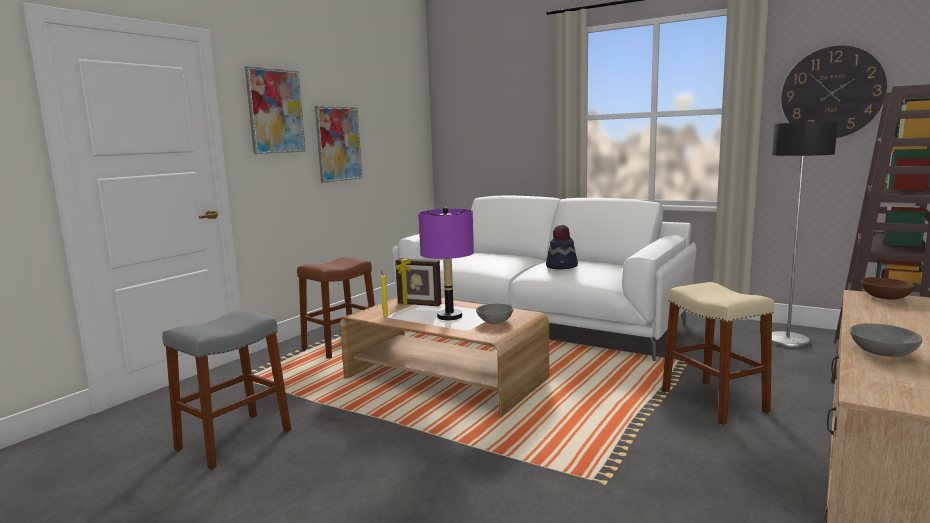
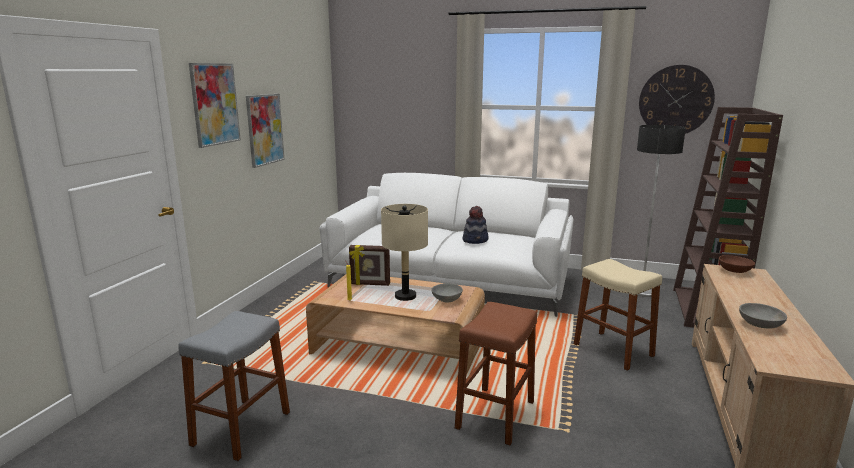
camera: 15 degrees left, 5 degrees up
(340, 345) = (286, 319): brown stool -> brown stool (495, 414)
(449, 316) = (405, 296): purple table lamp -> beige table lamp

